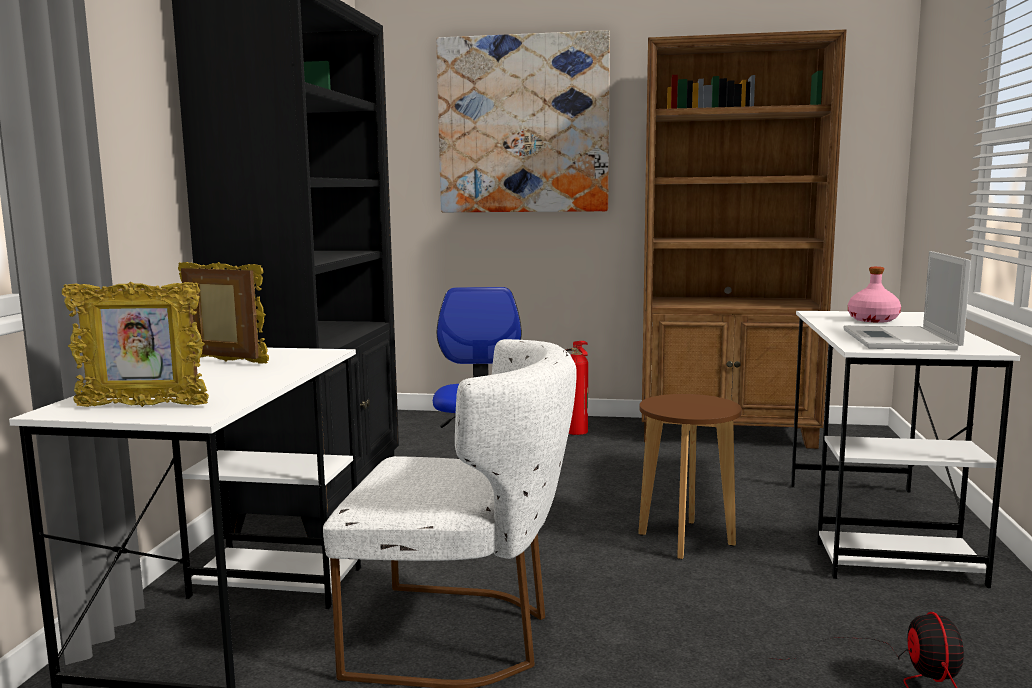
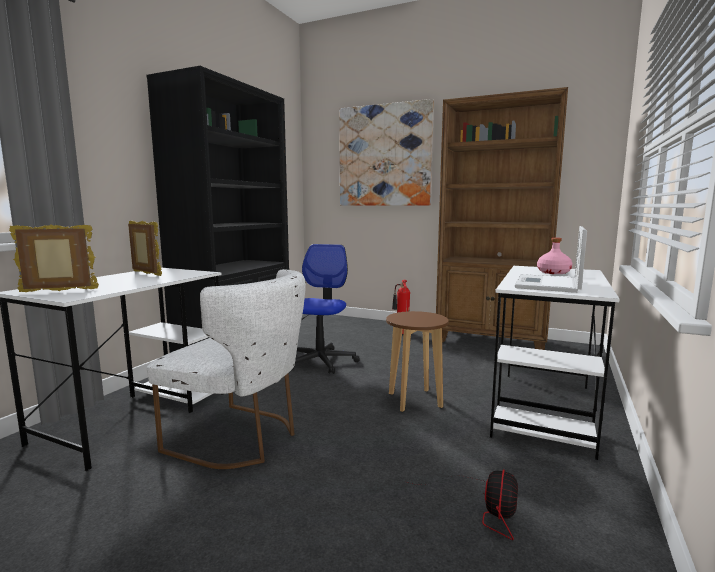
camera: 15 degrees right, 0 degrees up
(143, 406) = (59, 291): picture frame -> picture frame turned 150 degrees clockwise

